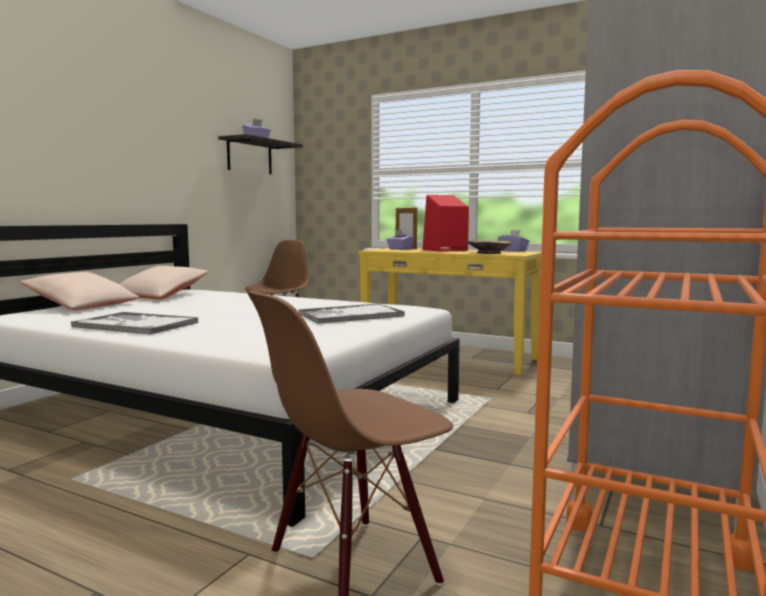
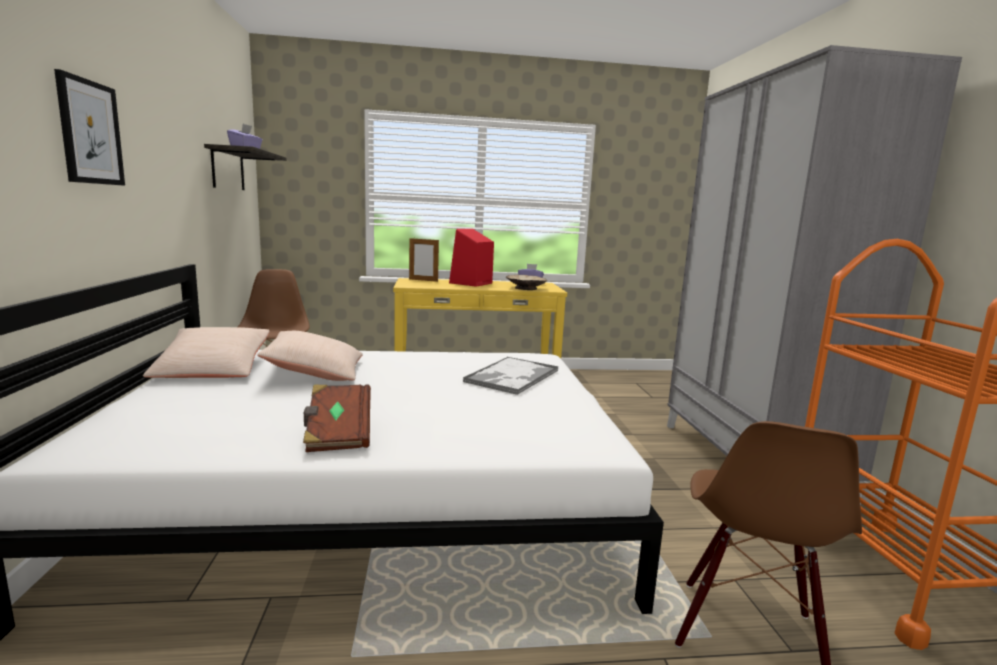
camera: 35 degrees left, 5 degrees up
(82, 306) = (147, 406): beige pillow -> beige pillow (315, 372)
(90, 127) = (90, 132): none -> picture
(135, 325) = (337, 434): tray -> brown book
(400, 249) = (424, 282): purple tissue box -> none

